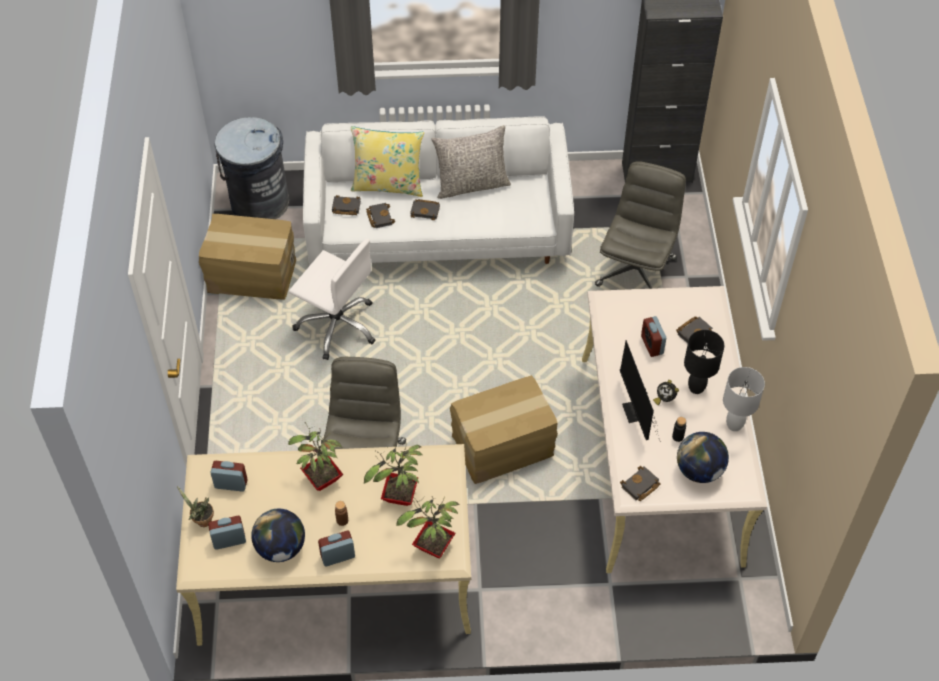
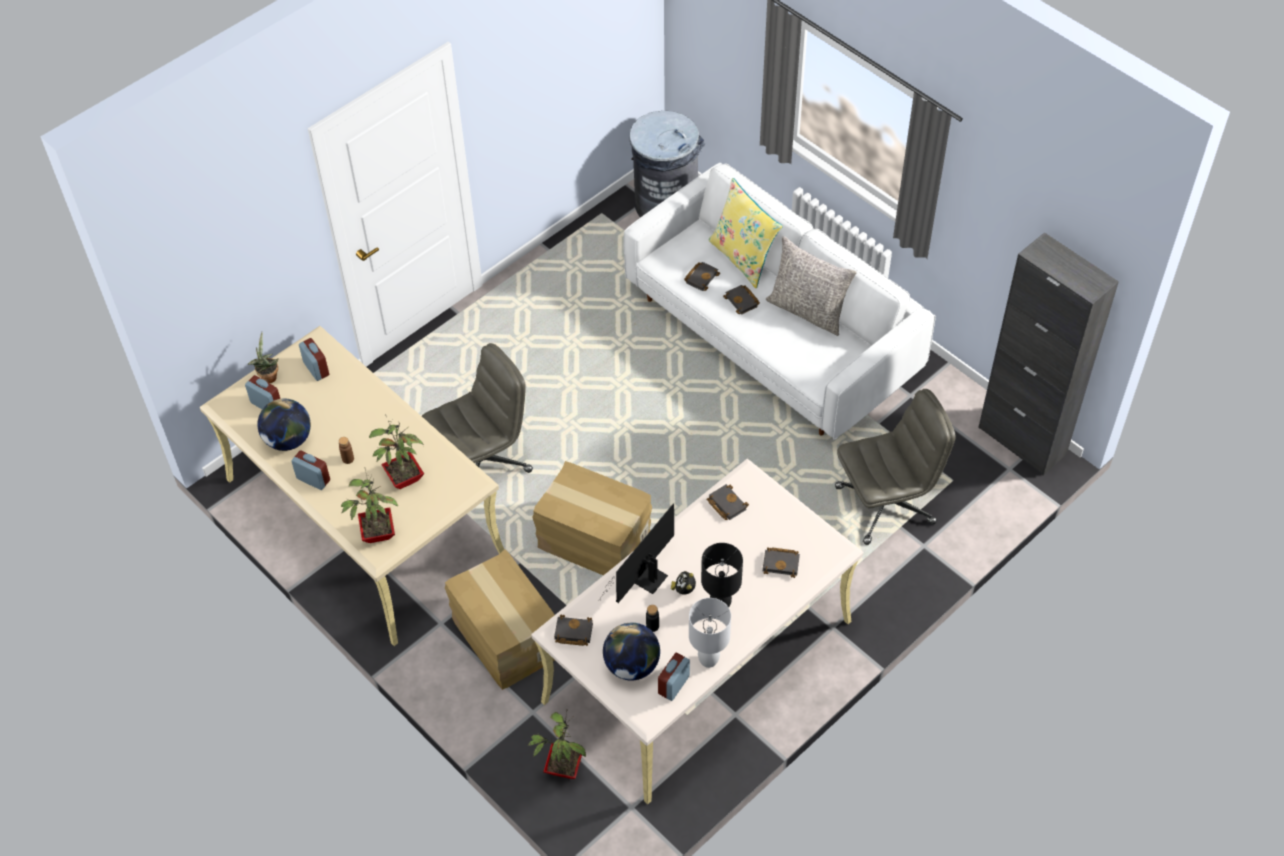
camera: 50 degrees right, 0 degrees up
(251, 275) = (588, 256): cardboard box -> cardboard box (505, 637)
(321, 481) = (371, 420): potted plant -> potted plant (562, 768)
(337, 325) = (598, 344): white office chair -> none
(345, 208) = (686, 249): black book -> black book (725, 504)
(652, 345) = (733, 542): alarm clock -> alarm clock (673, 685)

